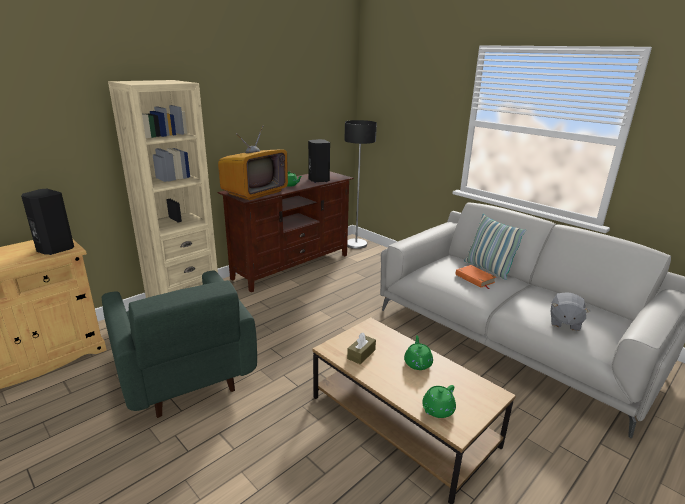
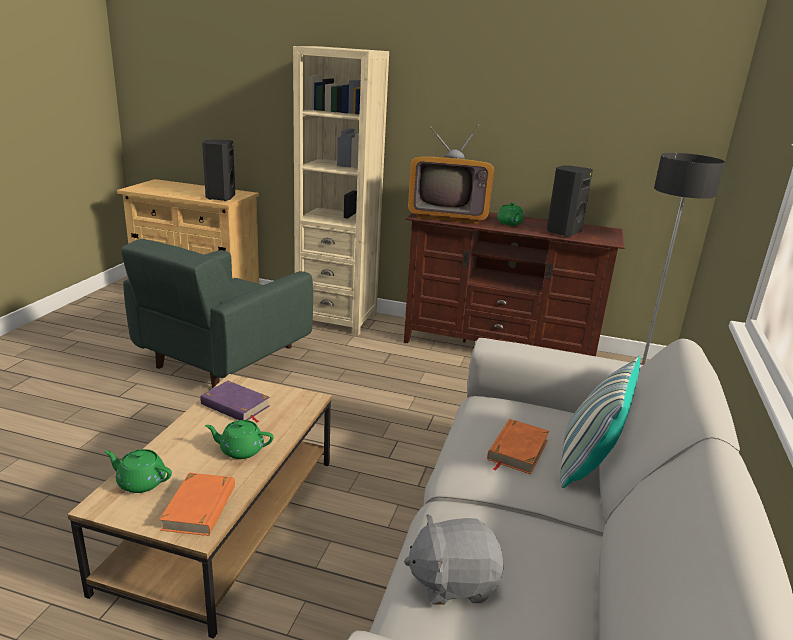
camera: 60 degrees right, 0 degrees up
(361, 354) = (235, 405): brown tissue box -> purple book
(417, 363) = (240, 450): green teapot -> green teapot turned 150 degrees counterclockwise
(473, 390) = (200, 508): none -> orange book

